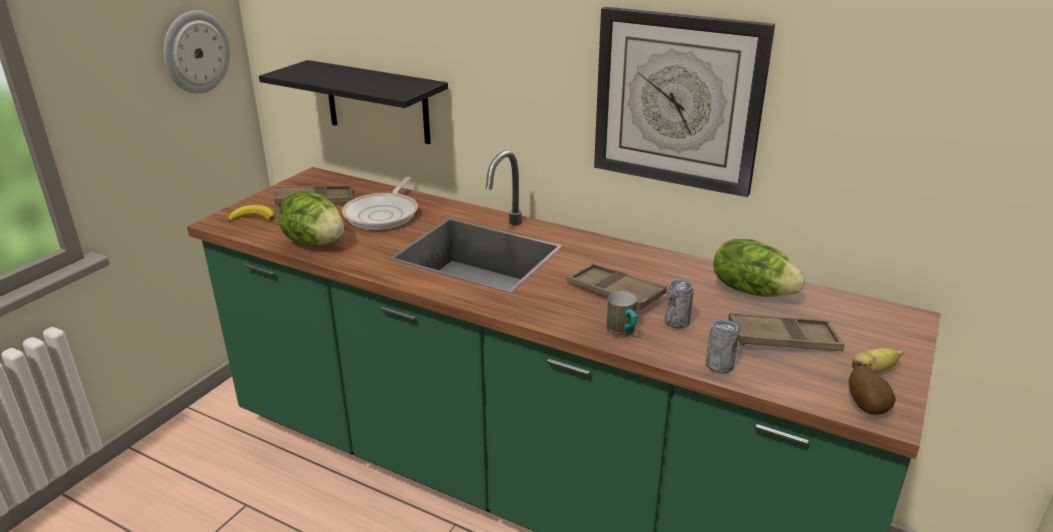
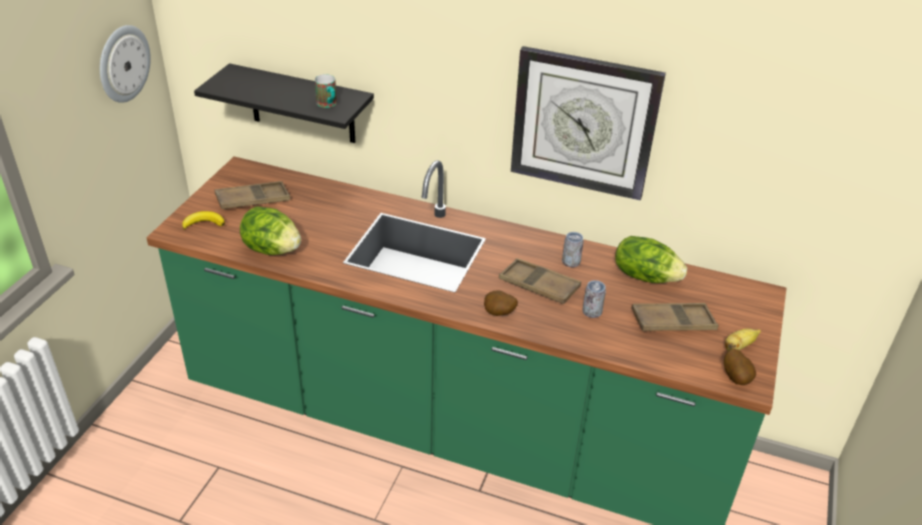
camera: 10 degrees left, 10 degrees up
(384, 214) = (321, 212): frying pan -> none
(558, 317) = (499, 314): none -> potato
(623, 333) = (552, 326): mug -> mug (328, 105)
(719, 366) = (629, 351): can -> can (571, 262)

